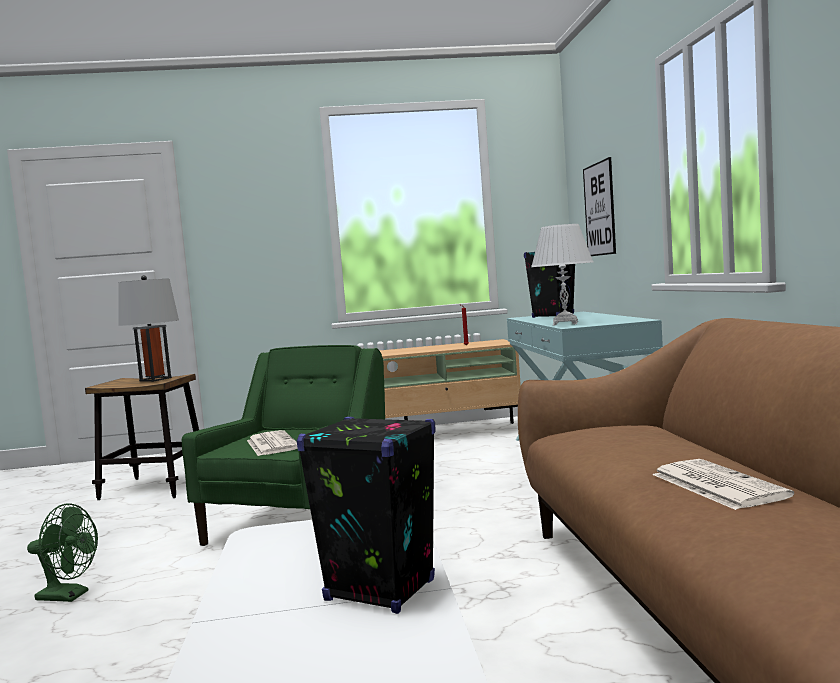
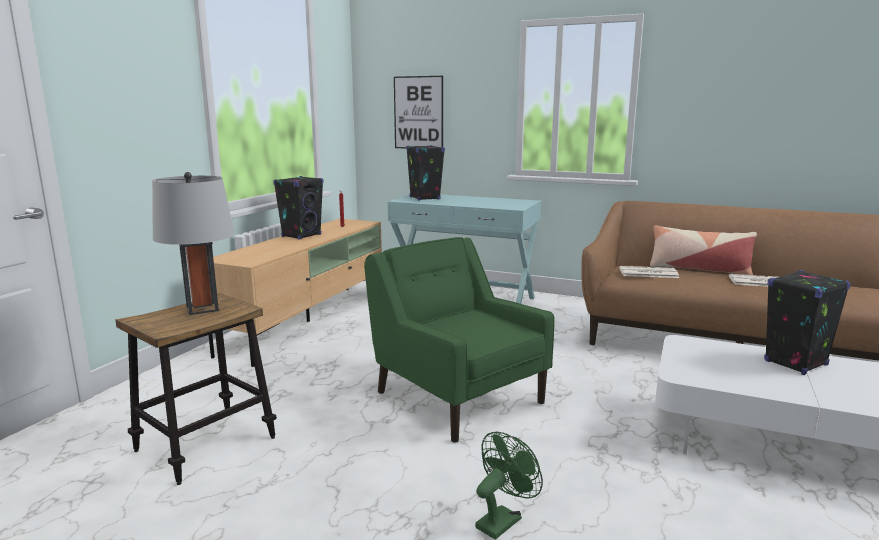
camera: 60 degrees left, 10 degrees up
(271, 444) = (481, 332): newspaper -> newspaper (647, 273)
(408, 349) = (301, 236): none -> black speaker
(565, 324) = (495, 206): white table lamp -> none
(715, 450) = (698, 269): none -> pillow

